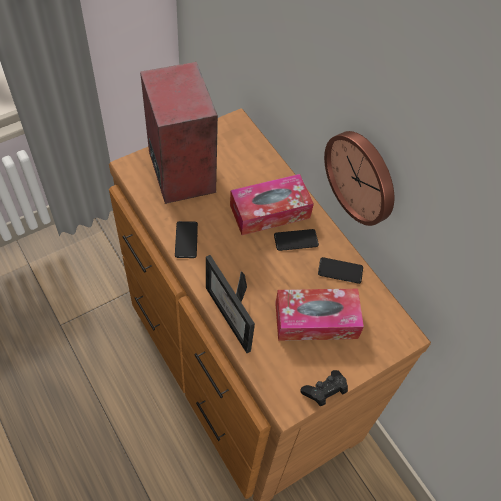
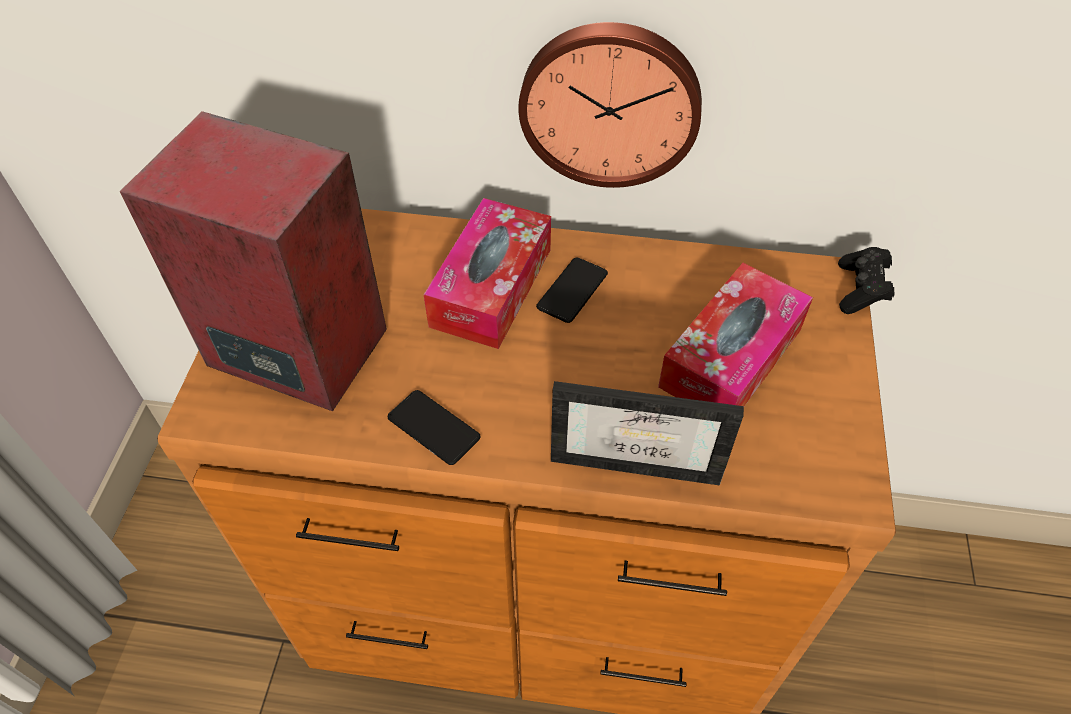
camera: 45 degrees left, 5 degrees down
(324, 391) = (860, 428): black game controller -> black game controller (860, 290)
(340, 271) = (671, 276): phone -> none

